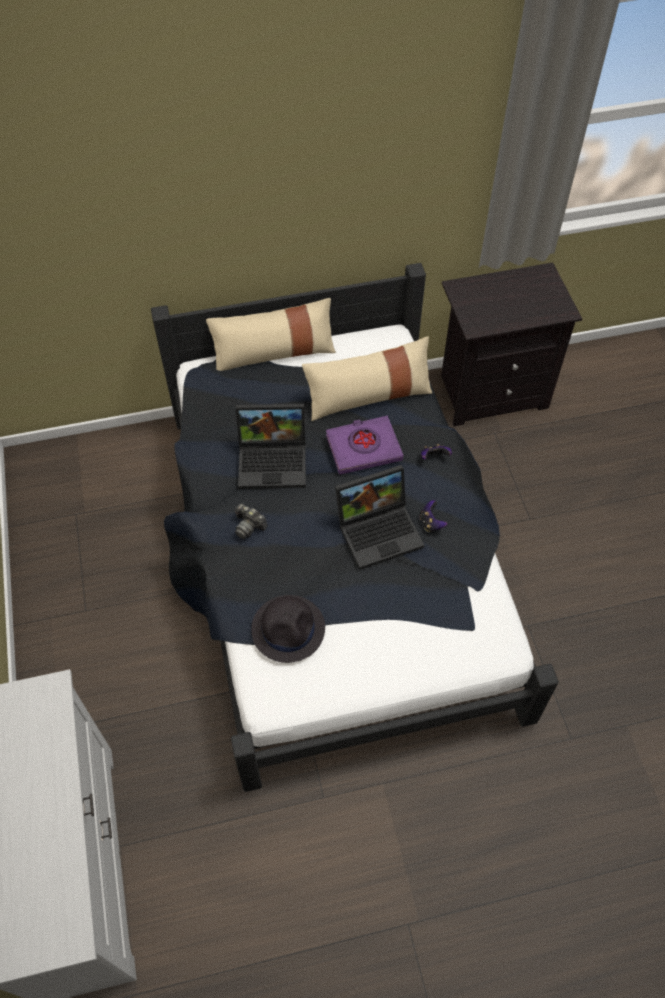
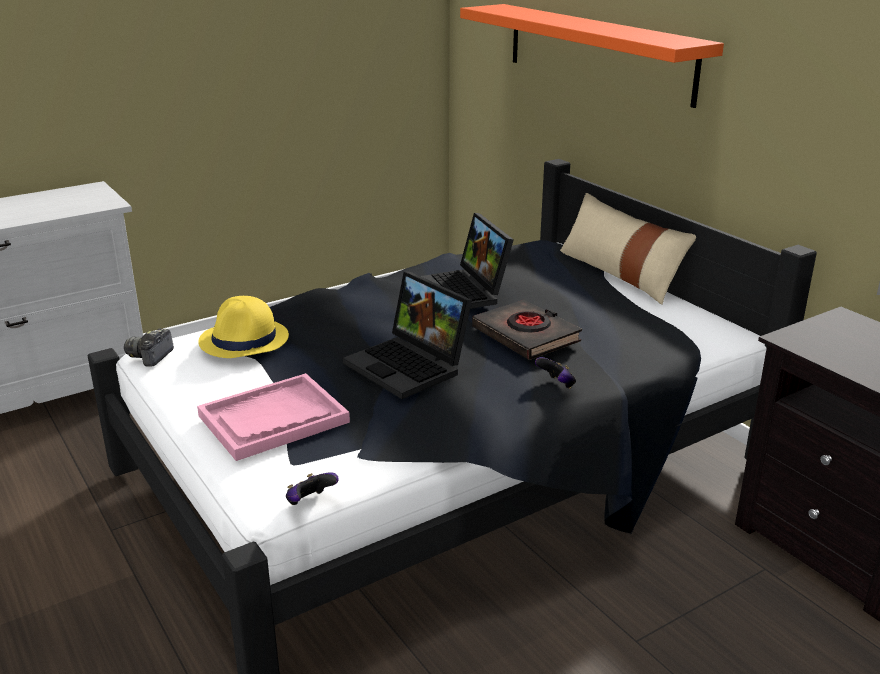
camera: 70 degrees right, 30 degrees down
(168, 217) = (597, 52): none -> orange shelf
(249, 526) = (367, 297): camera -> camera (151, 356)
(289, 628) = (244, 340): black hat -> yellow hat
(363, 448) = (526, 336): purple book -> black book
(368, 396) = (614, 330): beige pillow -> none
(415, 630) = (273, 419): none -> pink tray
(431, 523) = (446, 399): game controller -> game controller (310, 502)

